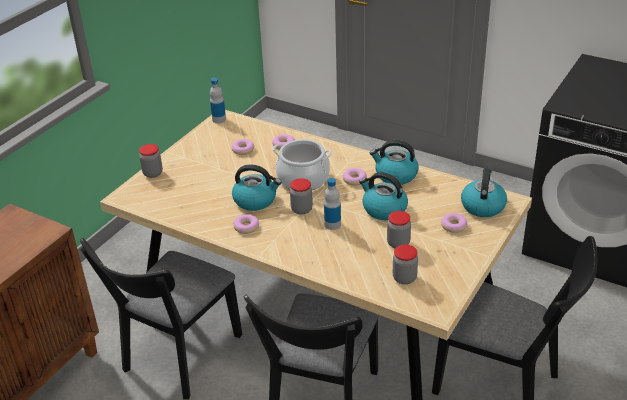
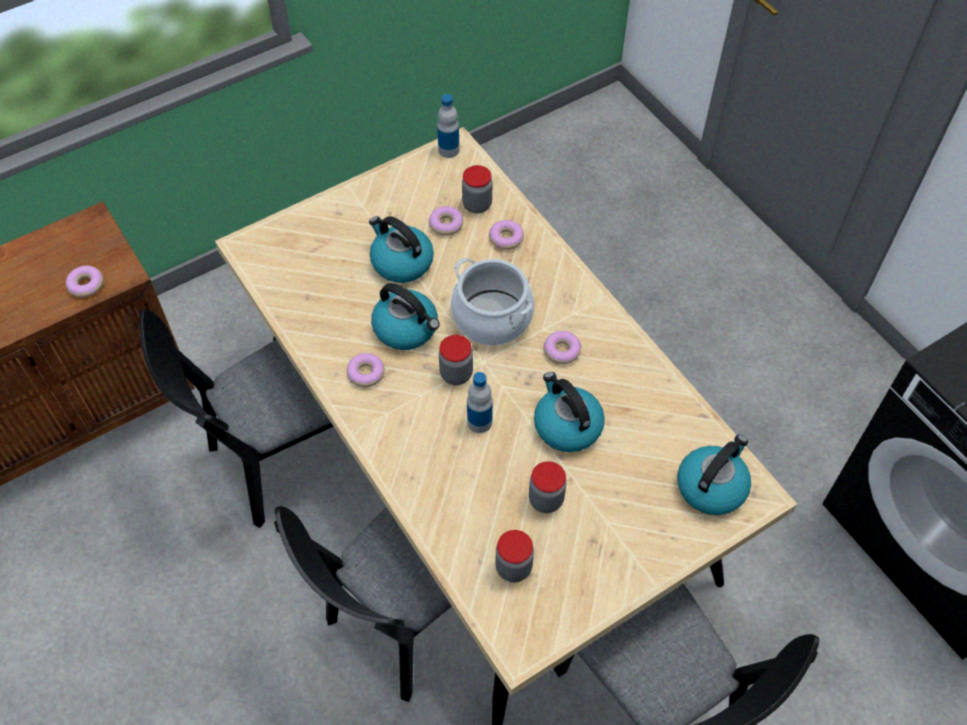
camera: 25 degrees right, 20 degrees up
(153, 173) = (306, 218): jar -> jar (477, 205)
(395, 175) = (624, 368): kettle -> kettle (401, 262)
(454, 226) = (643, 505): donut -> donut (86, 285)

